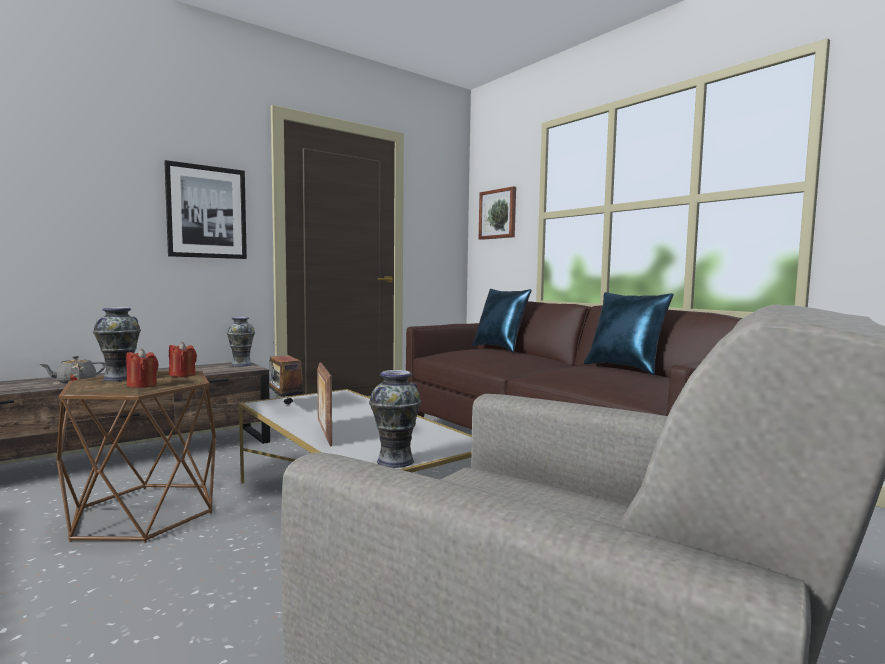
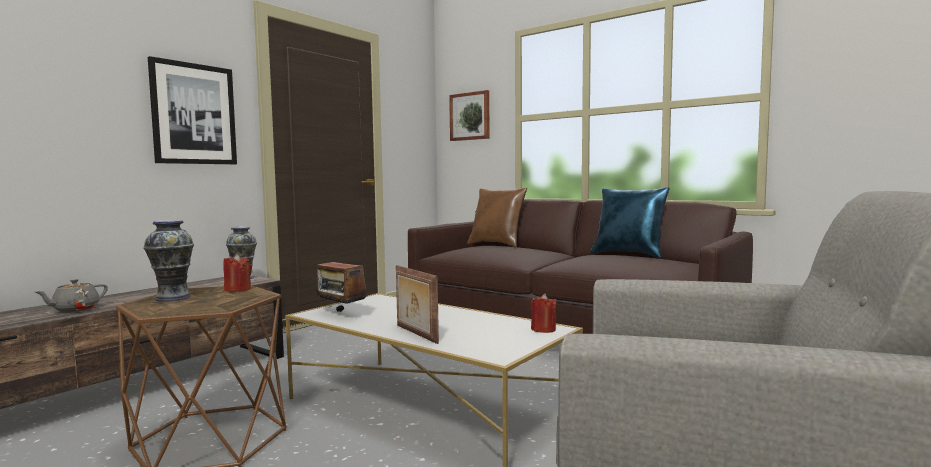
camera: 15 degrees left, 0 degrees up
(142, 385) = (215, 302): red candle -> red candle (543, 329)
(395, 461) = (514, 349): vase -> none
(500, 348) = (497, 245): blue pillow -> brown pillow

